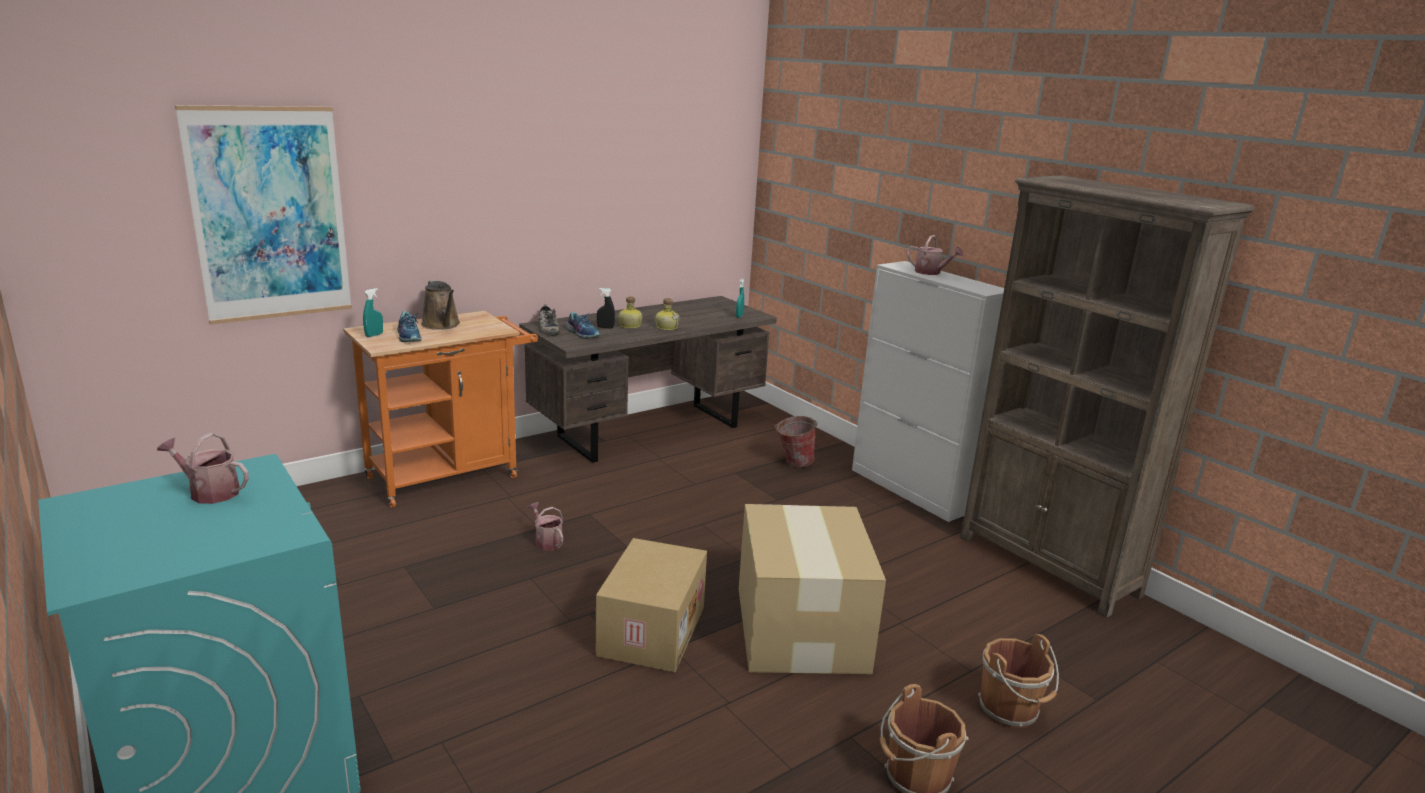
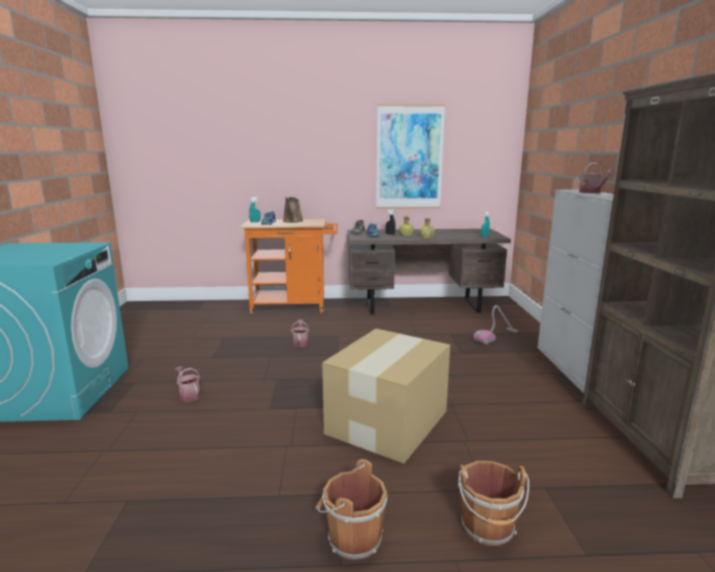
camera: 35 degrees right, 5 degrees down
(209, 492) = (57, 248): watering can -> watering can (188, 395)
(270, 214) = (218, 158): picture -> picture (409, 157)
(650, 630) = (297, 395): cardboard box -> none
(793, 463) = (496, 336): bucket -> vacuum cleaner

